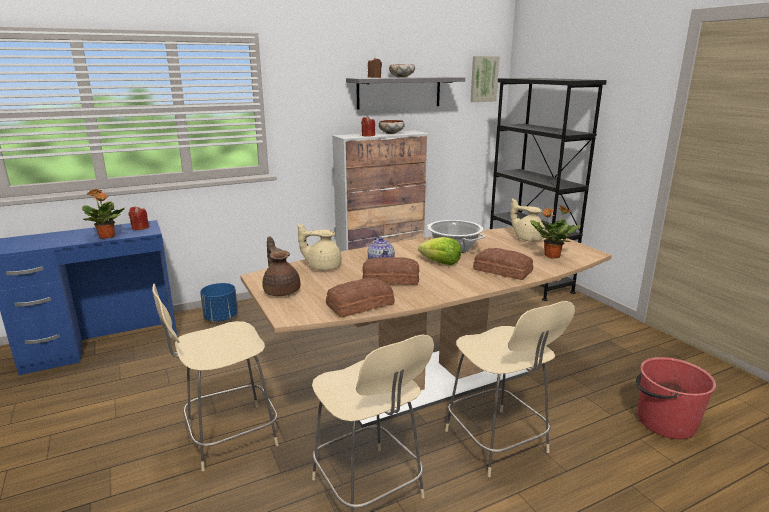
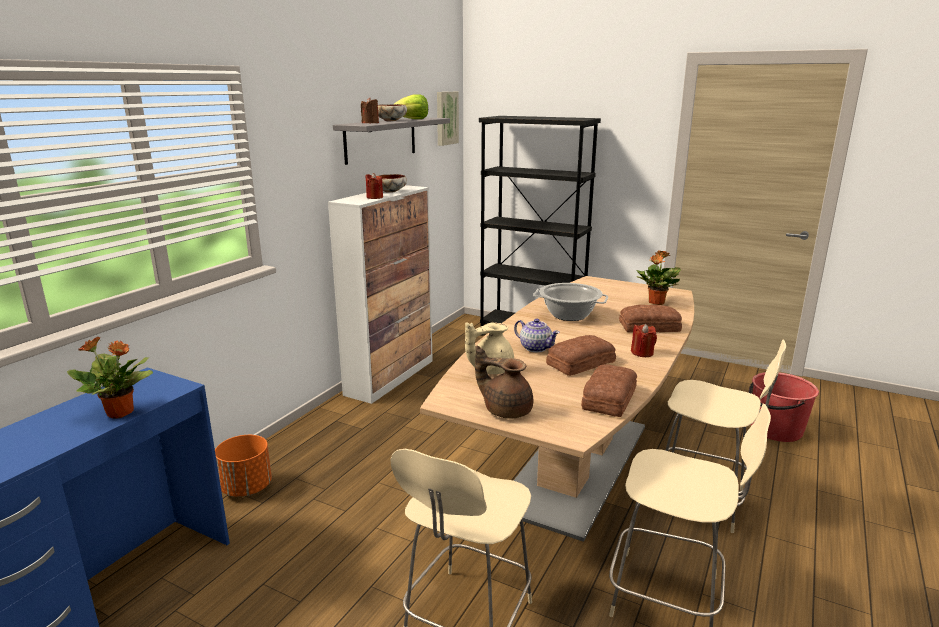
camera: 35 degrees left, 0 degrees up
(140, 228) = (148, 385): red candle -> red candle (642, 353)
(221, 318) = (247, 488): blue planter -> orange planter
(440, 263) = (588, 333): lettuce -> lettuce (412, 119)
(527, 238) = (607, 290): beige teapot -> none

